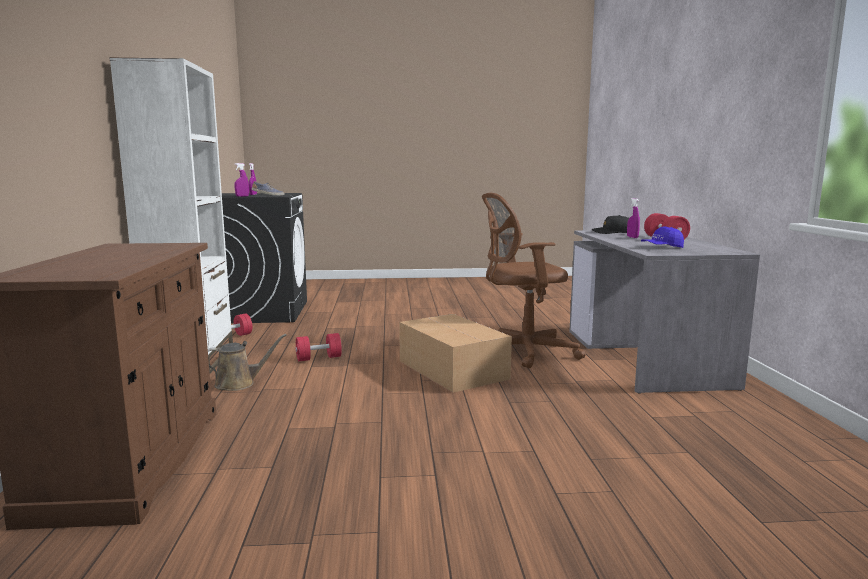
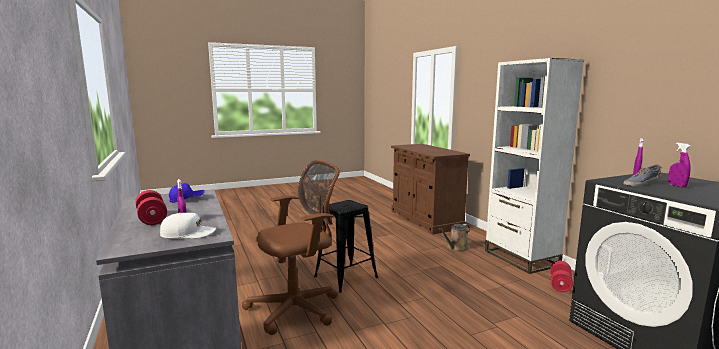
camera: 160 degrees right, 0 degrees up
(319, 358) = (449, 273): red dumbbell -> none
(453, 370) = (346, 277): cardboard box -> black stool
(613, 232) = (188, 234): black cap -> white cap

